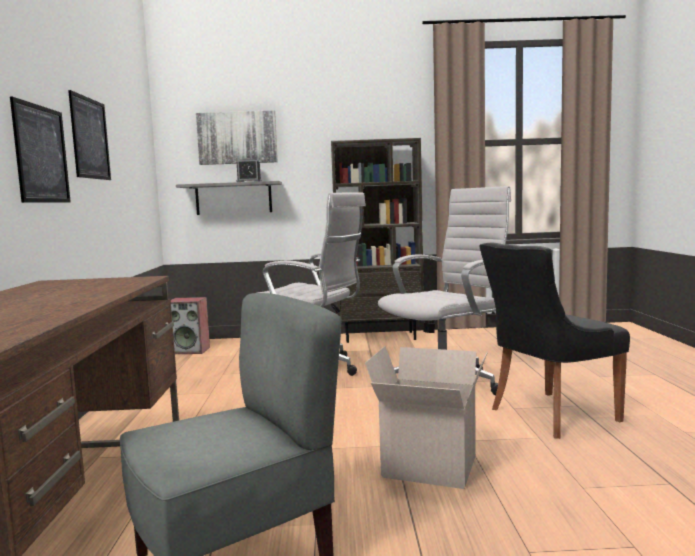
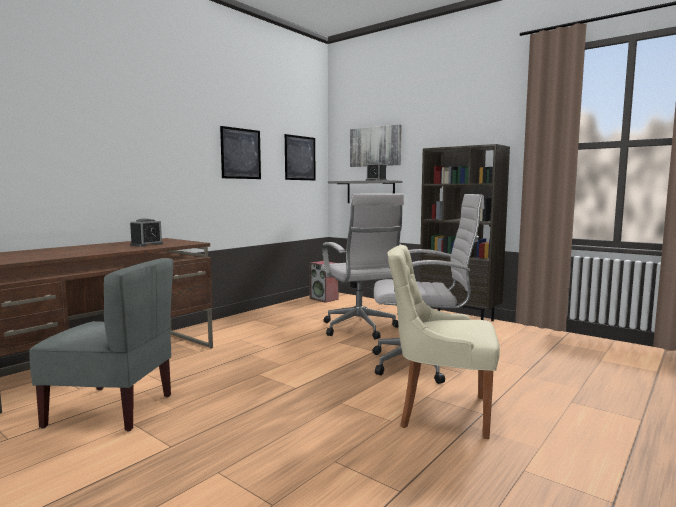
camera: 40 degrees right, 0 degrees up
(41, 154) = (186, 166): picture -> picture (300, 158)
(82, 289) = (147, 244): none -> alarm clock
(427, 468) = (281, 407): cardboard box -> none
(549, 415) = (440, 411): black chair -> beige chair

